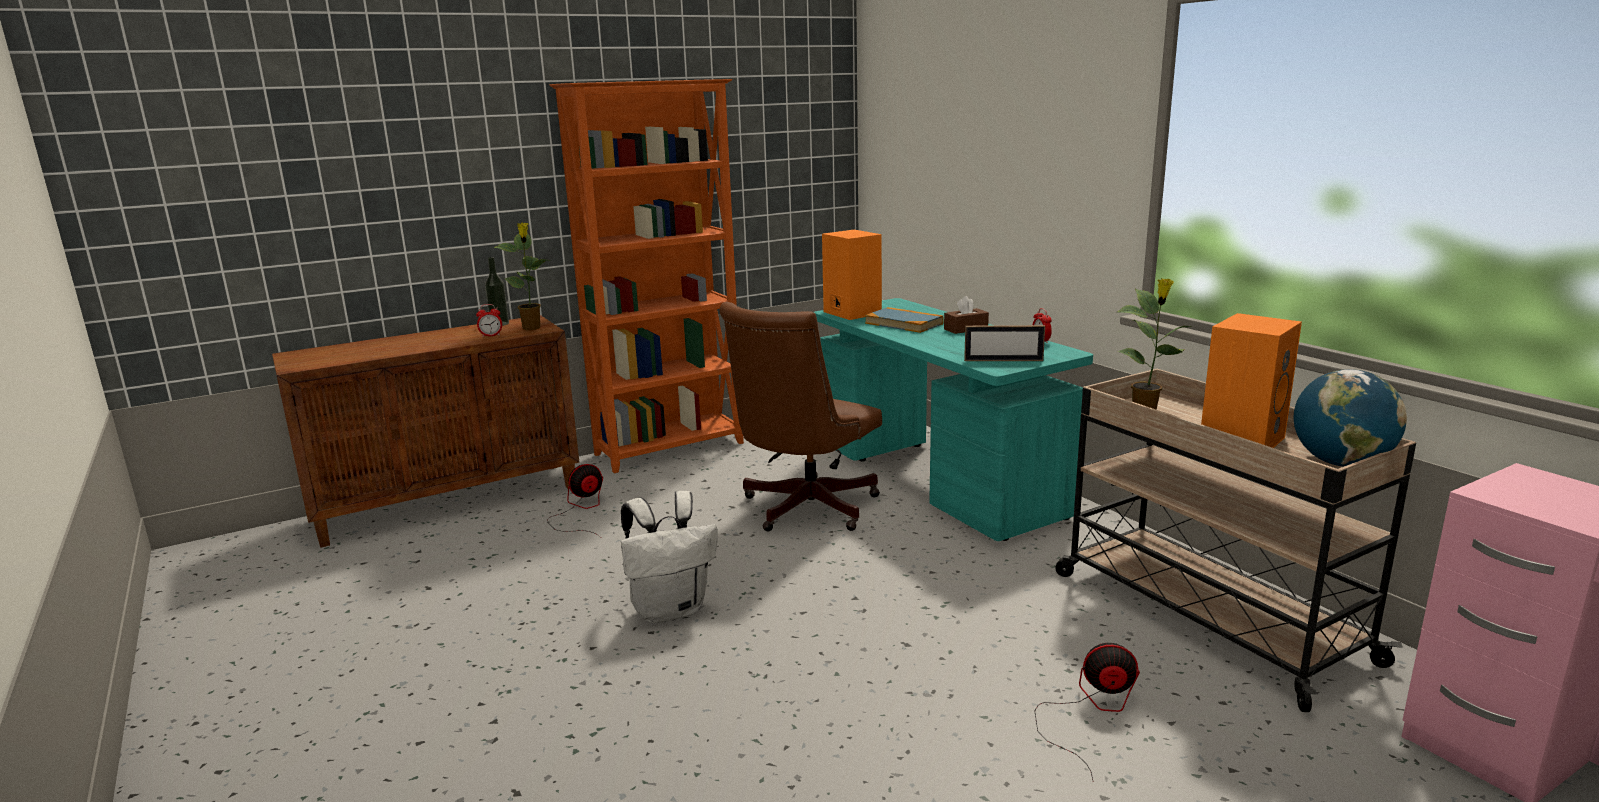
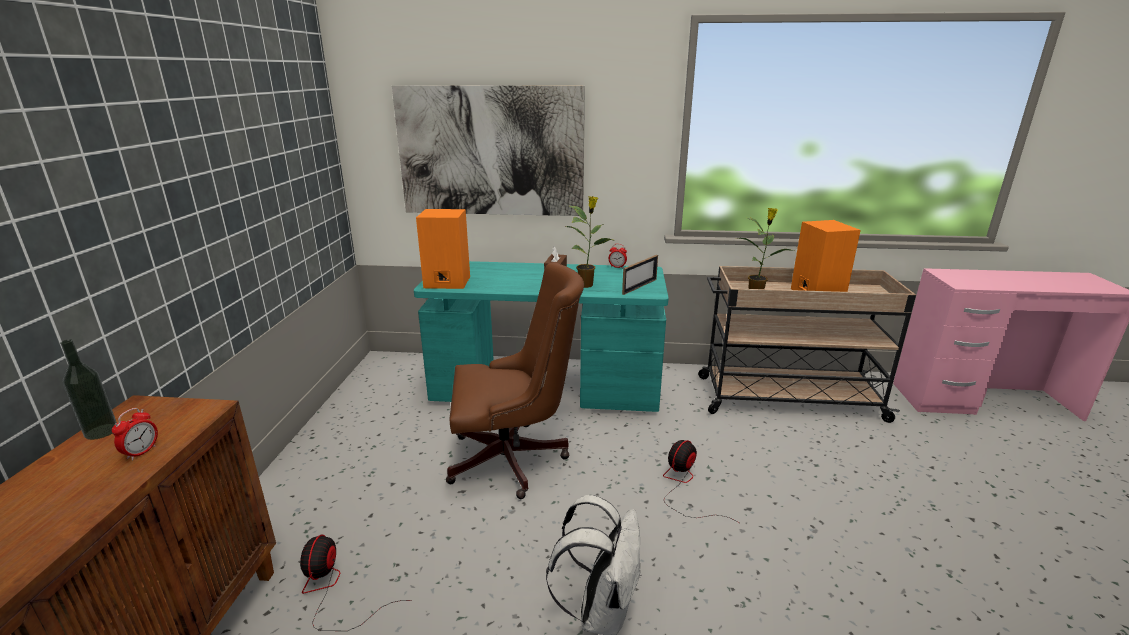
camera: 55 degrees left, 5 degrees up
(532, 328) = (179, 415): potted plant -> potted plant (586, 285)
(671, 449) = (300, 473): orange bookcase -> none
(803, 509) = (514, 460): brown office chair -> brown office chair turned 75 degrees counterclockwise
(904, 323) = (508, 279): book -> none
(964, 175) = (491, 151): none -> picture
(1090, 711) = (862, 480): fan -> fan (684, 486)
(1340, 463) = (865, 291): globe -> none

